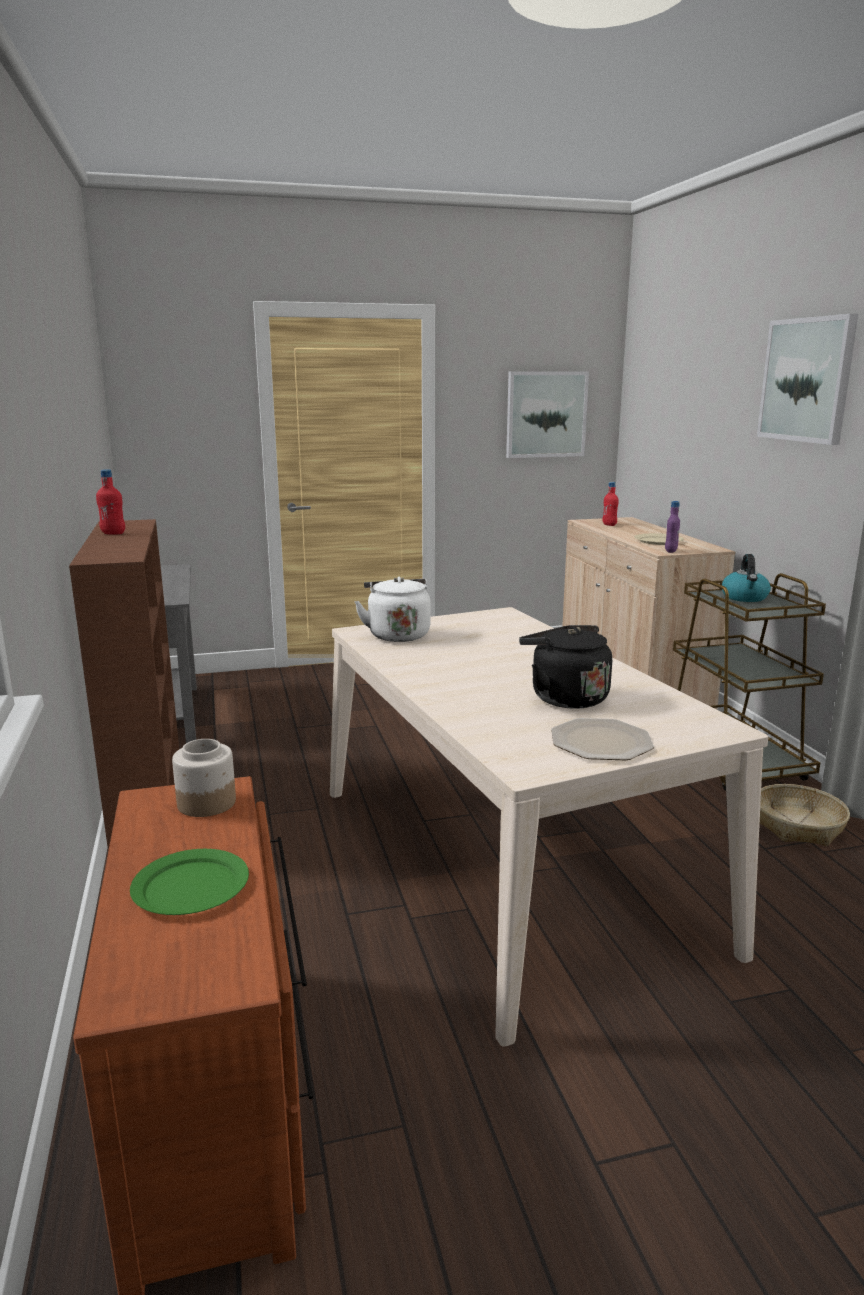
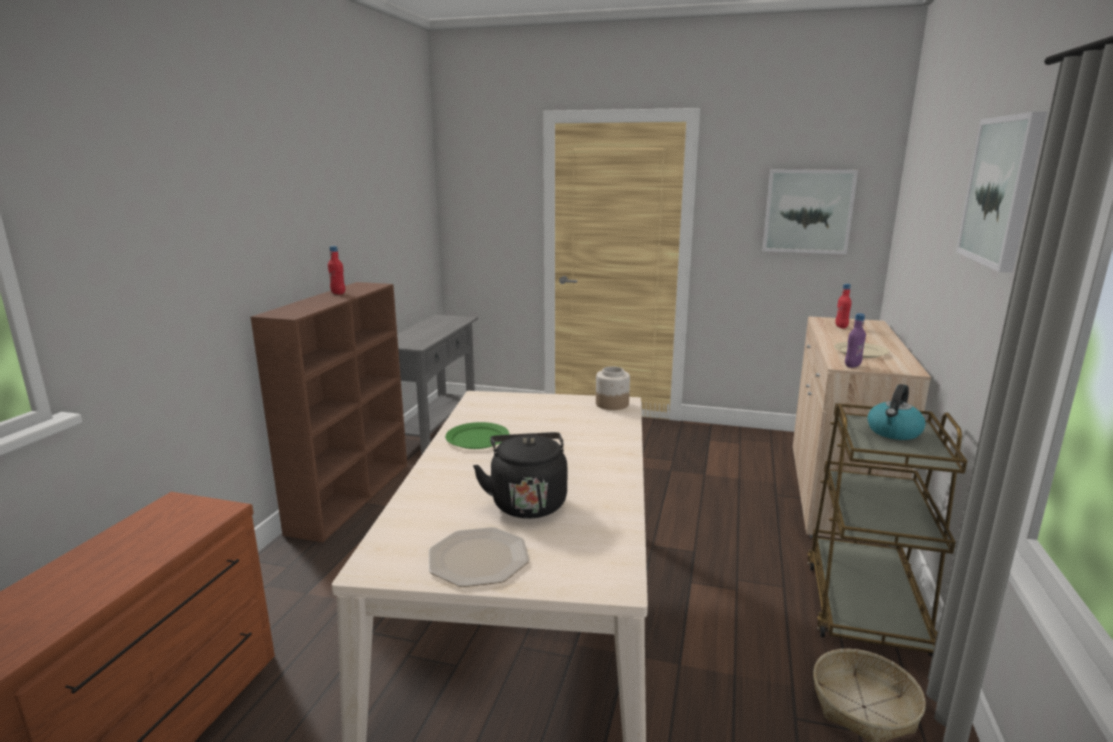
camera: 30 degrees right, 0 degrees up
(191, 886) = (81, 582): green plate -> green plate (478, 438)
(206, 803) = (192, 518): jar -> jar (611, 404)
(397, 634) = (503, 406): white kettle -> none

